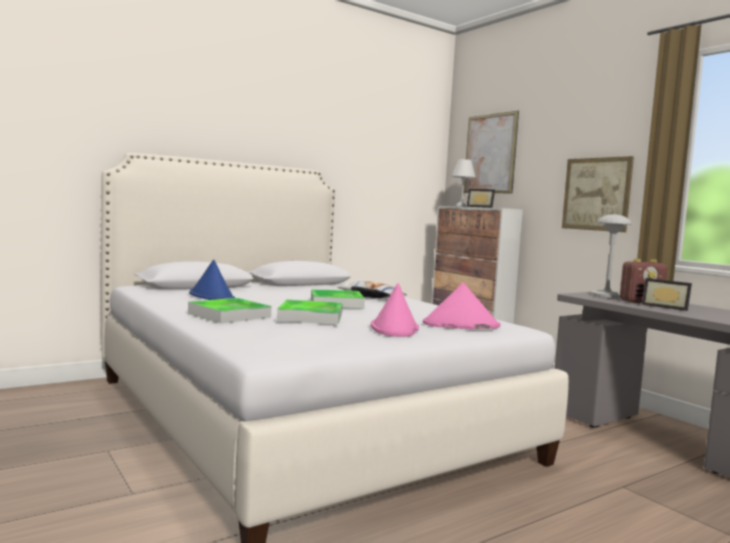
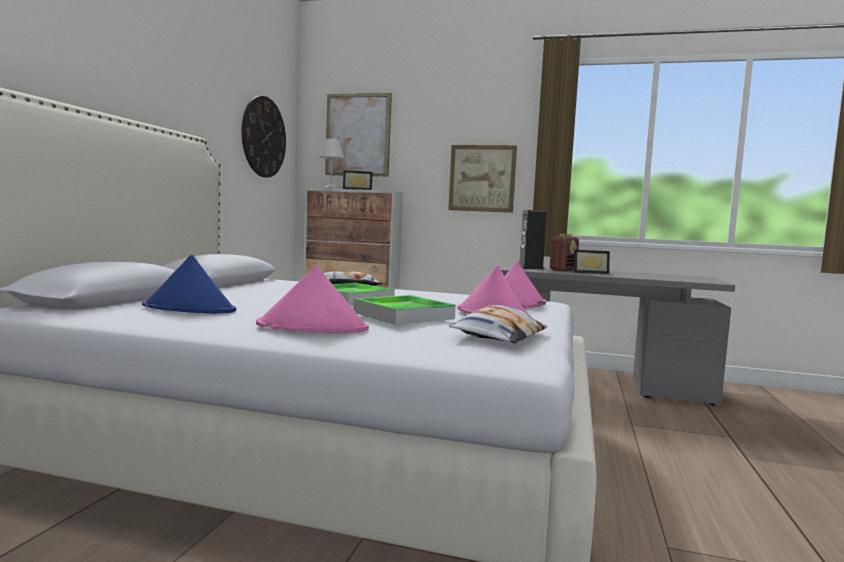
camera: 40 degrees left, 0 degrees up
(229, 315) = (313, 327): tray -> pink hat
(324, 339) = (499, 336): none -> pillow
(399, 163) = (264, 137): none -> wall clock
(607, 296) = (531, 268): grey table lamp -> speaker

